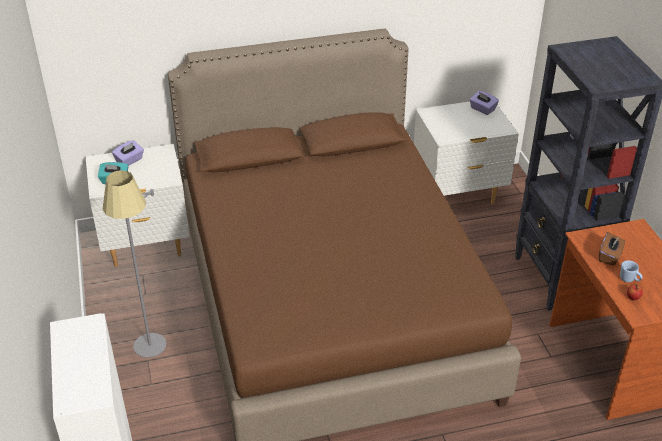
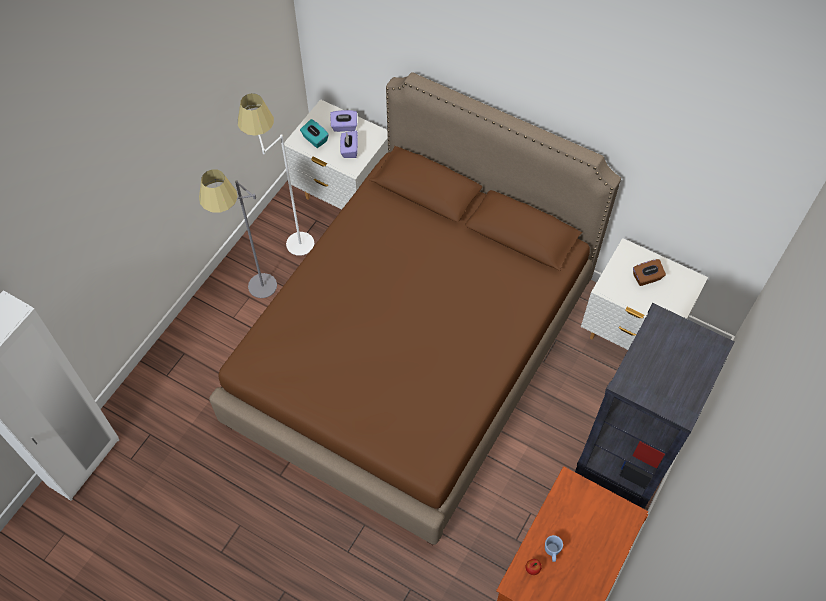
camera: 45 degrees right, 20 degrees up
(133, 301) = (288, 240): none -> white floor lamp
(482, 109) = (681, 283): purple tissue box -> purple tissue box (349, 150)
(610, 256) = (567, 519): brown tissue box -> brown tissue box (647, 278)

